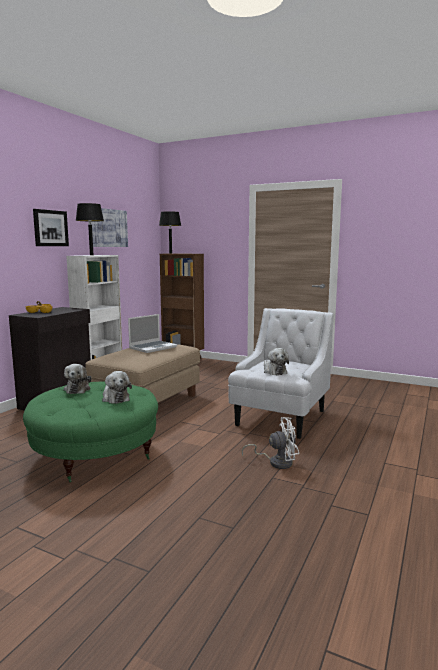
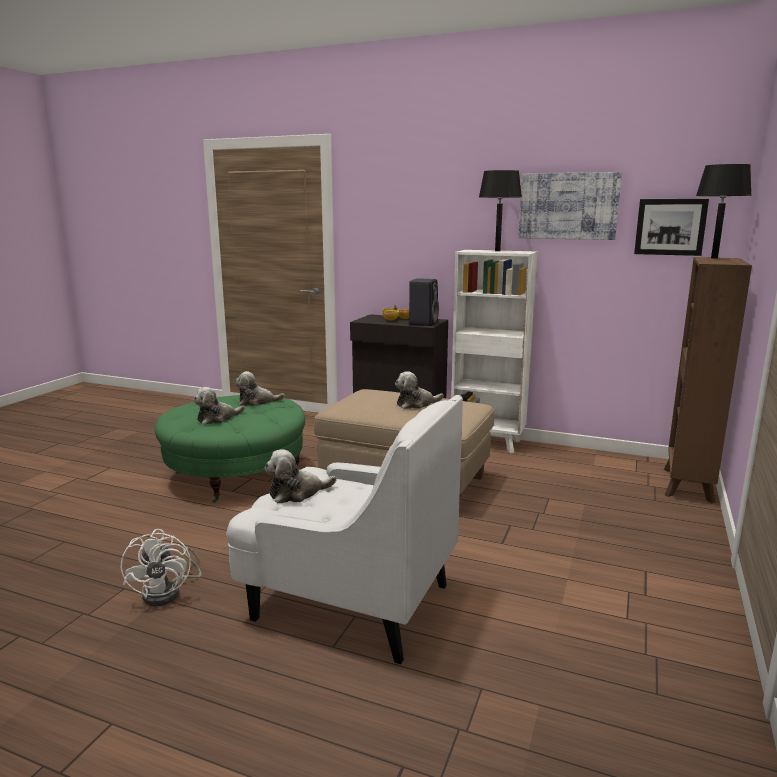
camera: 85 degrees right, 5 degrees up
(50, 228) = (446, 210): picture -> picture (670, 227)
(70, 309) = (423, 323): none -> black speaker
(153, 347) = (416, 404): laptop -> plush toy

